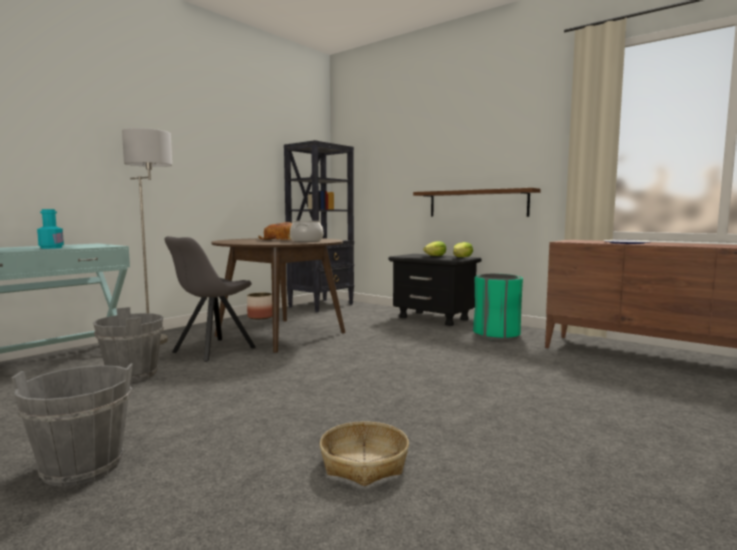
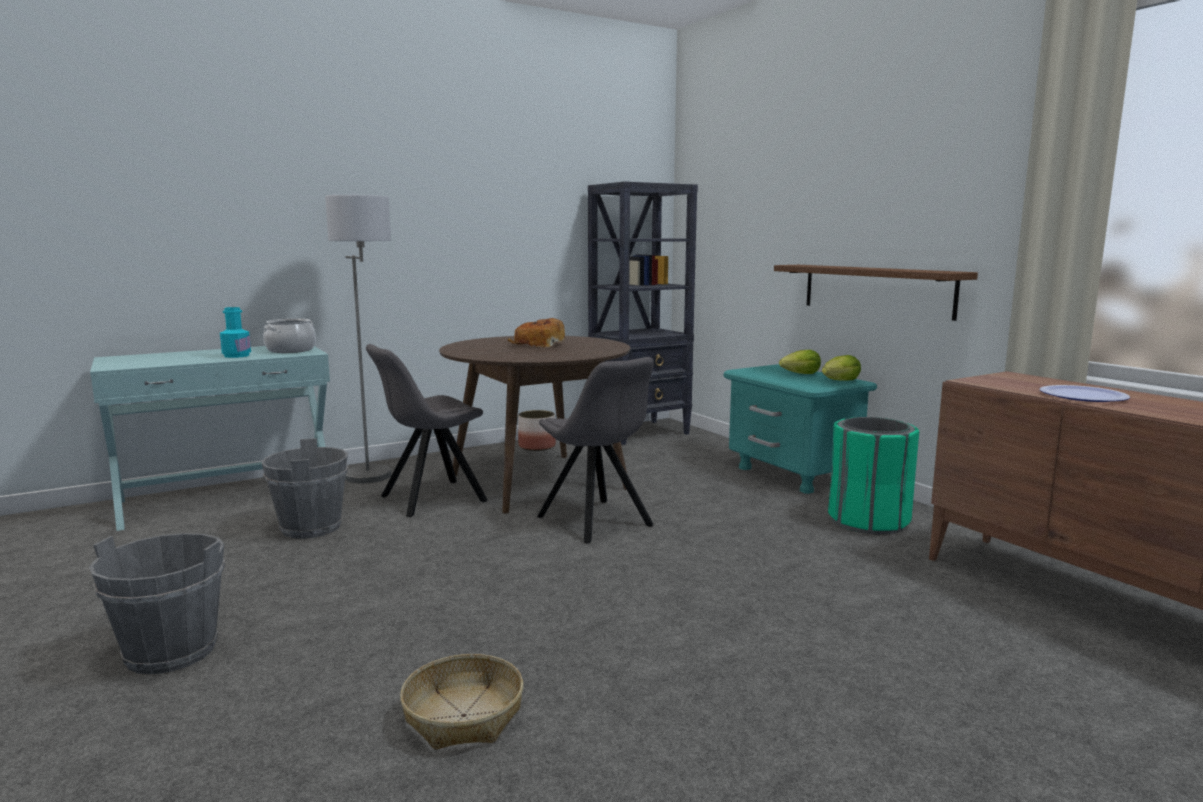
camera: 20 degrees right, 5 degrees up
(306, 241) = (568, 351): cooking pot -> cooking pot (290, 350)
(341, 350) = (596, 521): none -> grey chair
(432, 319) = (789, 476): black nightstand -> turquoise nightstand

